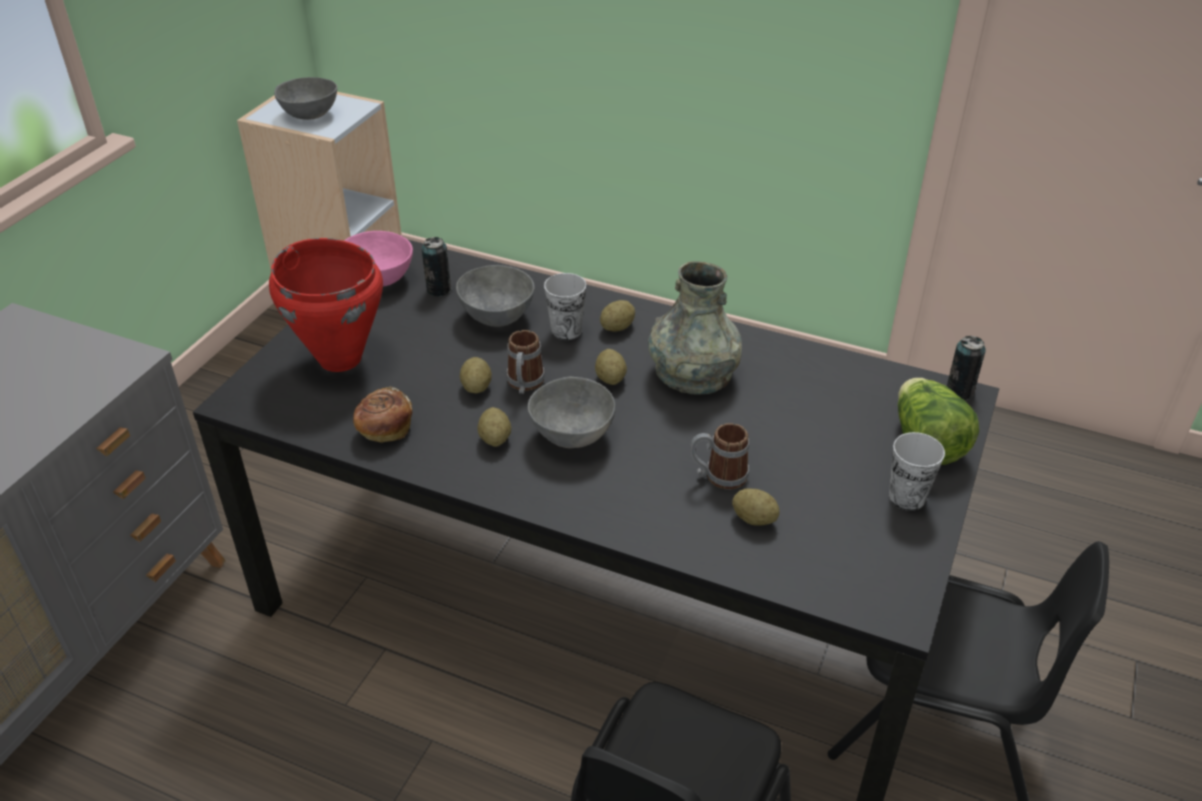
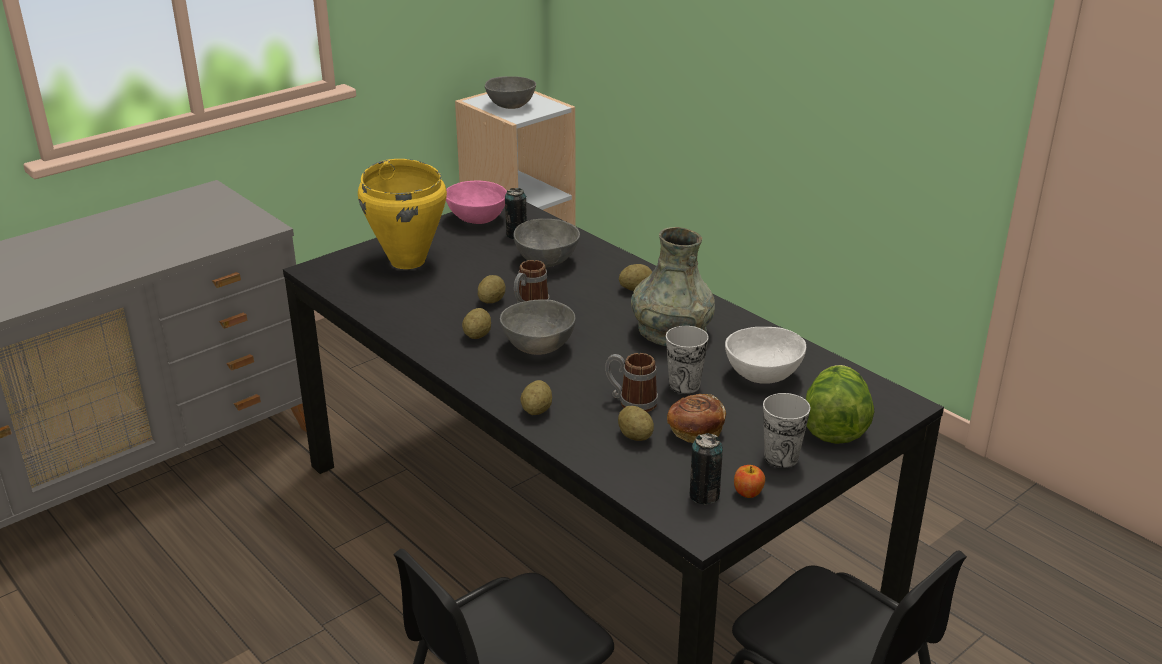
camera: 25 degrees right, 10 degrees down
(340, 358) = (408, 261): red cooking pot -> yellow cooking pot
(384, 428) = (403, 309): bread -> bread (695, 431)
(566, 331) = (592, 282): cup -> cup (684, 385)
(610, 378) = (600, 319): potato -> potato (536, 410)
(820, 402) = (764, 376): none -> white bowl
(908, 551) = (748, 492): none -> apple
(959, 391) = (901, 400): can -> can (704, 495)

